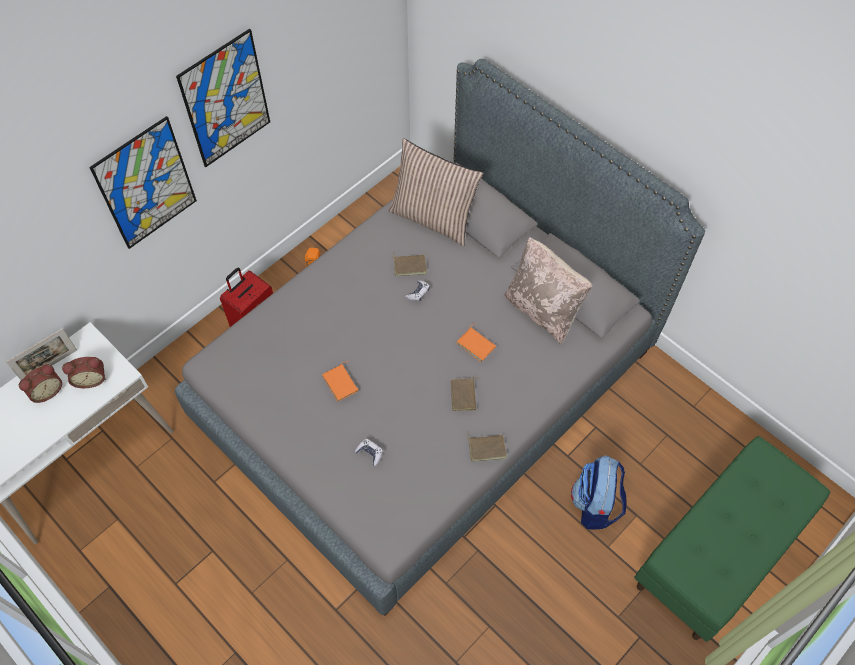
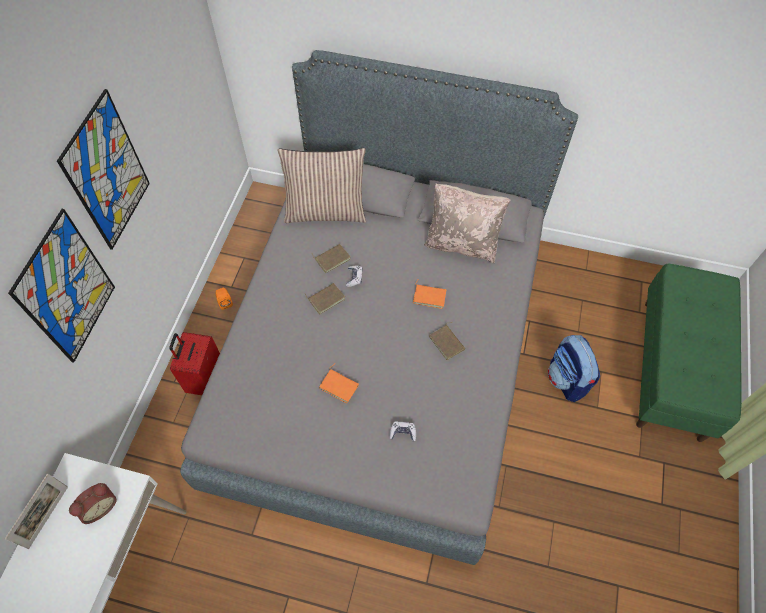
camera: 30 degrees left, 0 degrees up
(46, 390) = (59, 543): alarm clock -> none
(487, 447) = (494, 375): brown book -> brown book (326, 298)

